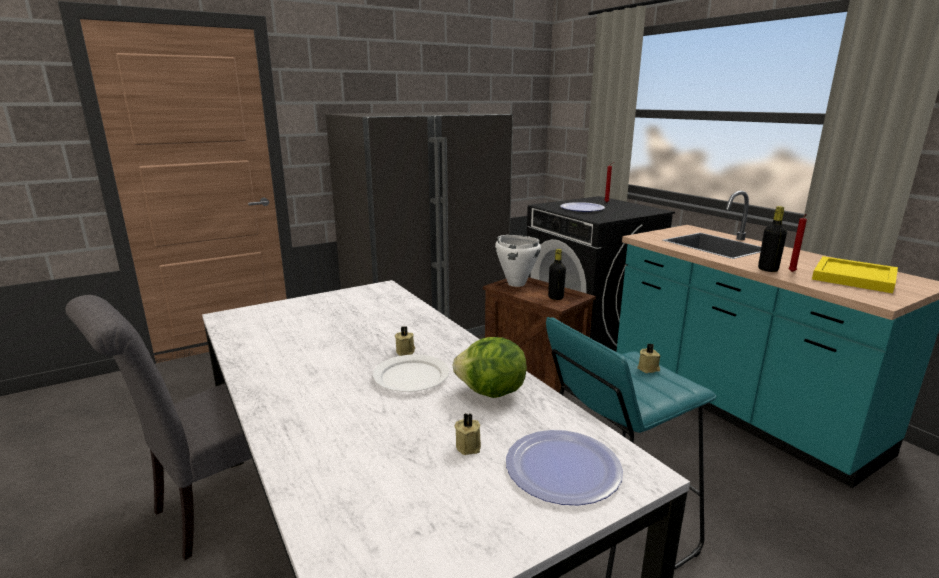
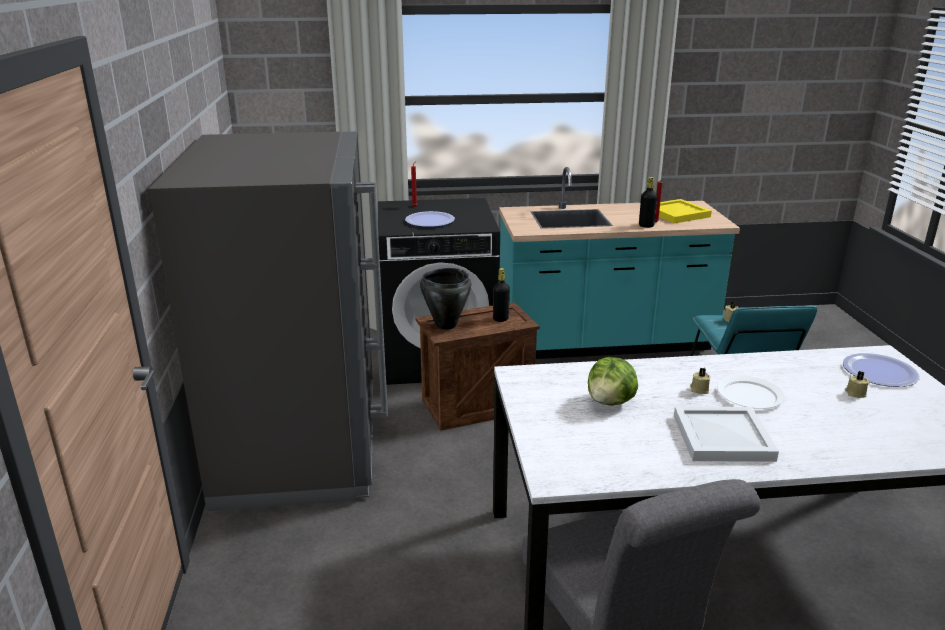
camera: 65 degrees left, 5 degrees up
(312, 369) = (723, 437): none -> white tray
(491, 393) = (783, 371): lettuce -> lettuce (610, 402)
(516, 283) = (445, 325): white cooking pot -> black cooking pot

